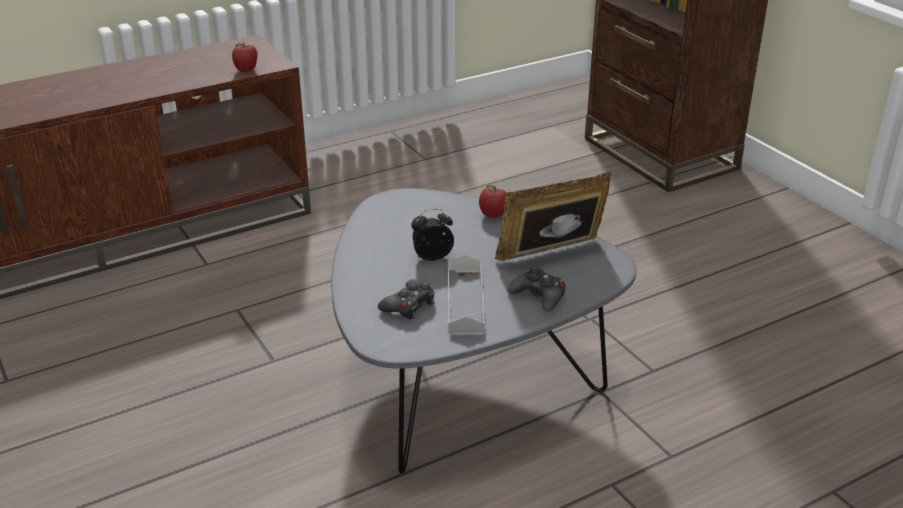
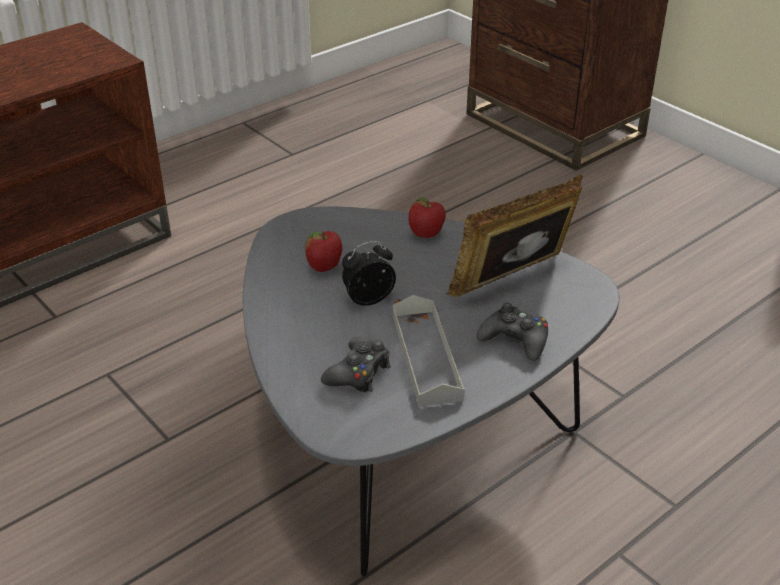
camera: 10 degrees left, 5 degrees up
(246, 70) = (78, 71): apple -> apple (324, 268)

